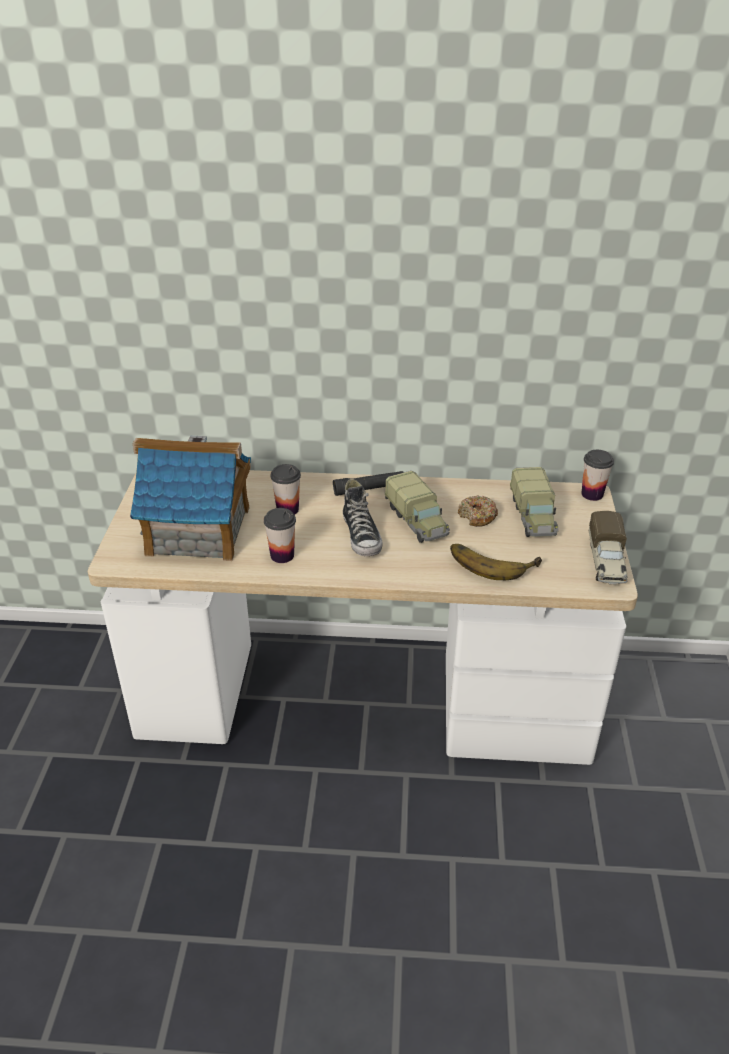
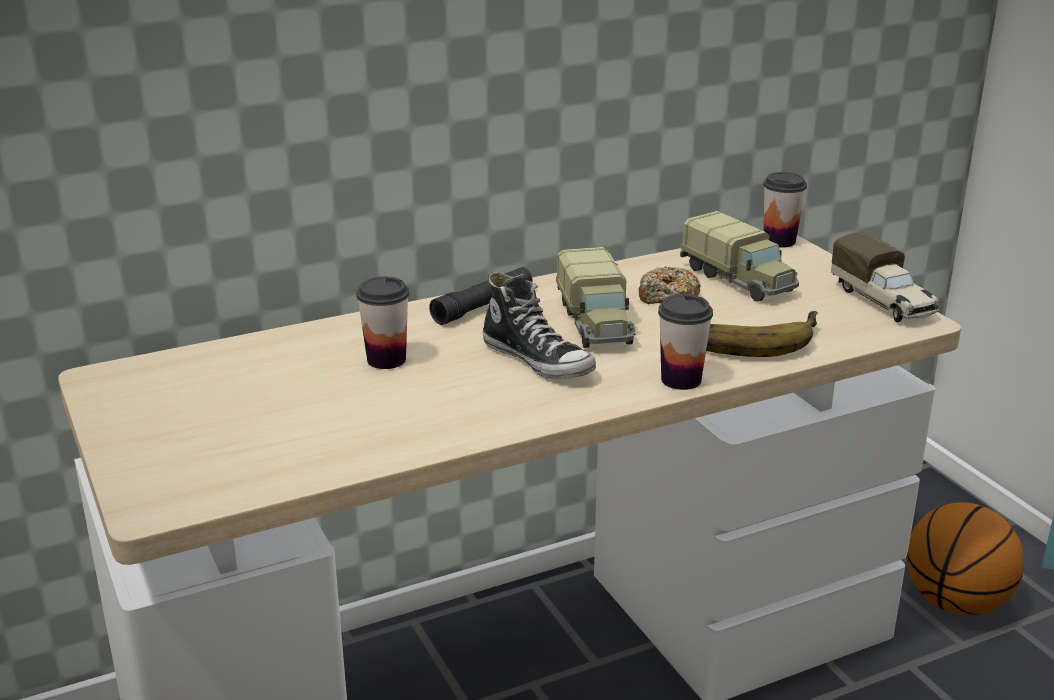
camera: 30 degrees left, 10 degrees down
(199, 531) = (268, 424): toy house -> none
(282, 555) = (444, 416): cup -> cup (681, 380)
(417, 521) = (595, 323): toy truck -> toy truck turned 45 degrees clockwise
(656, 760) = (956, 603): none -> basketball

